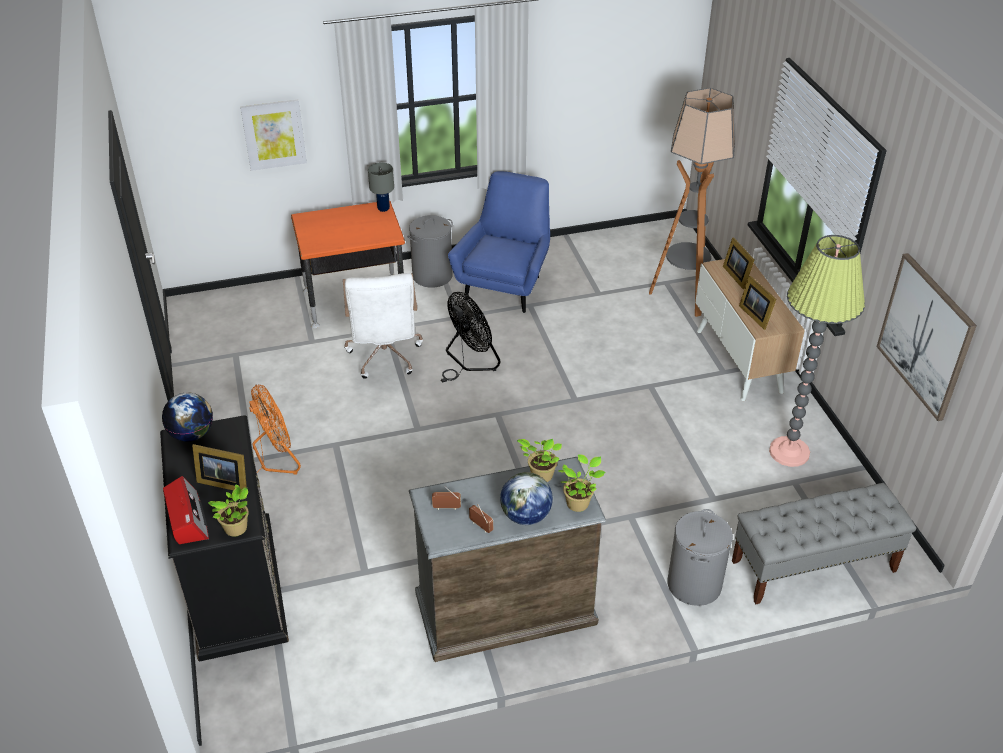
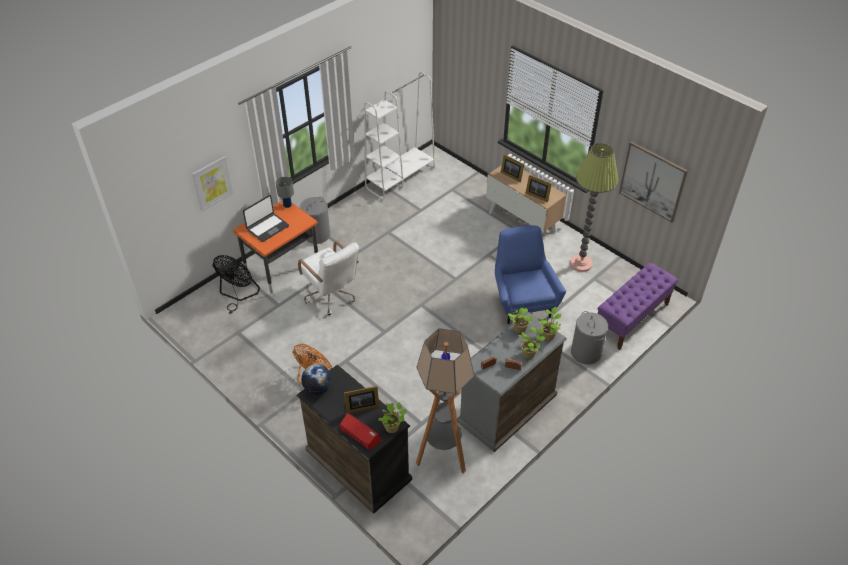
camera: 30 degrees left, 5 degrees up
(334, 226) = (267, 227): none -> laptop
(465, 359) = (378, 279): black fan -> black fan (235, 293)
(506, 286) = (365, 225): blue armchair -> blue armchair (522, 302)
(525, 516) = (529, 353): globe -> potted plant
(603, 244) = (400, 178): none -> white clothes rack
(682, 296) = (467, 194): floor lamp -> floor lamp (442, 456)
(813, 566) = (631, 318): grey bench -> purple bench

